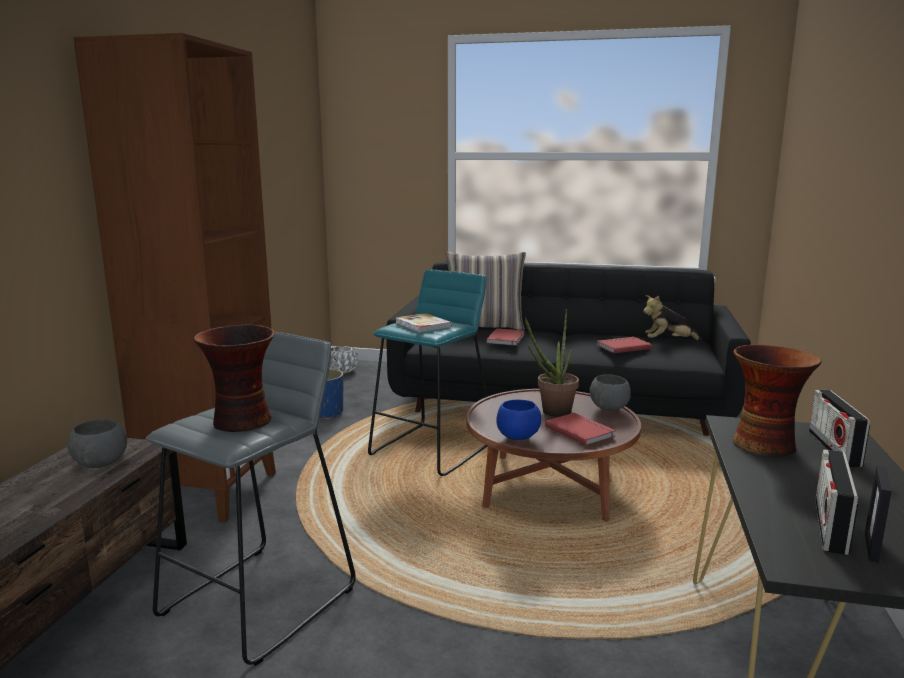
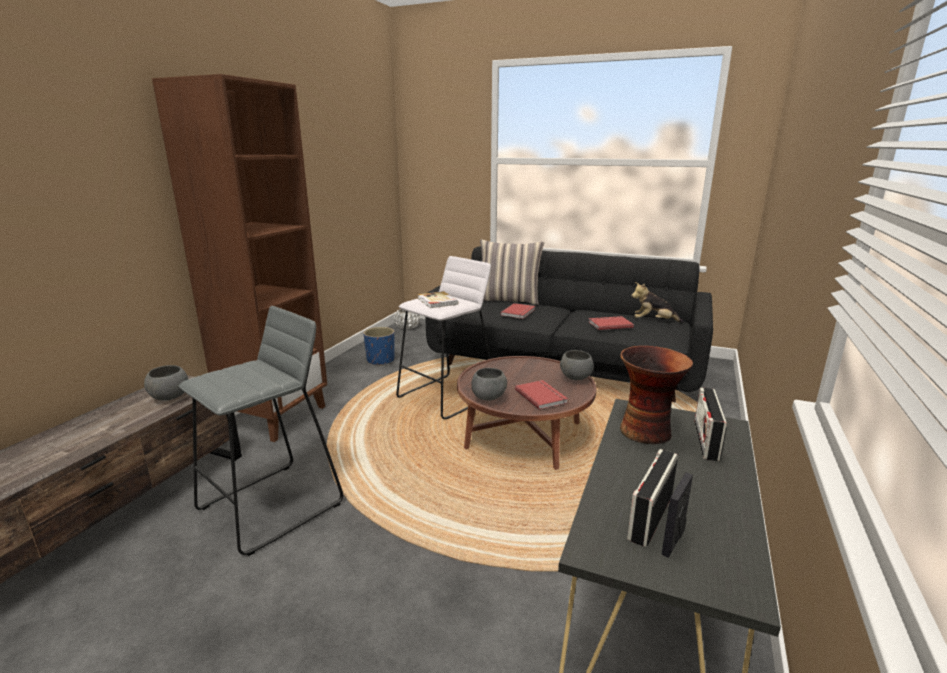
camera: 10 degrees right, 5 degrees up
(242, 422) = (247, 378): vase -> none
(433, 449) = (447, 396): turquoise stool -> white stool
(518, 437) = (489, 398): blue bowl -> grey bowl
(552, 413) = (528, 378): potted plant -> none

